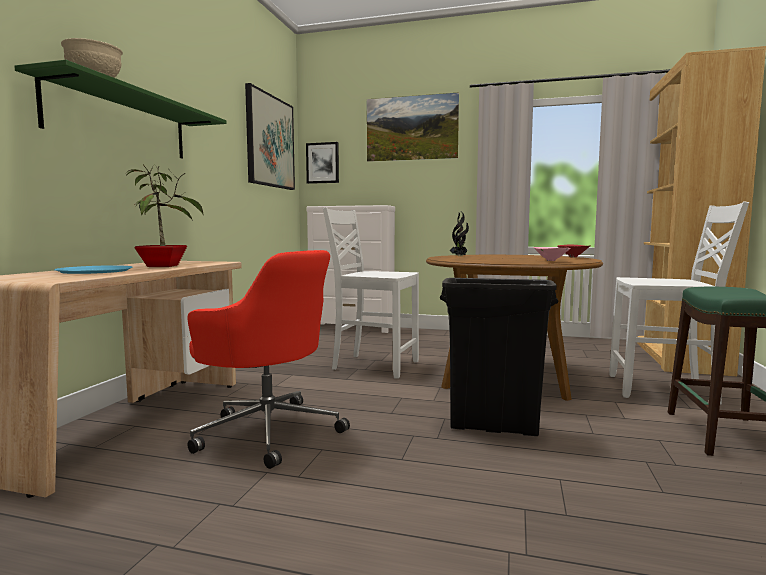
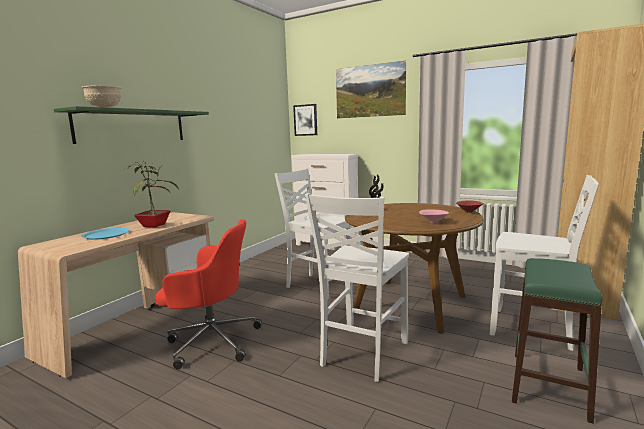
camera: 15 degrees right, 5 degrees up
(268, 431) = (211, 341): red office chair -> red office chair turned 45 degrees counterclockwise
(270, 141) = (260, 110): picture -> none
(493, 427) = (362, 354): black trash can -> white chair

